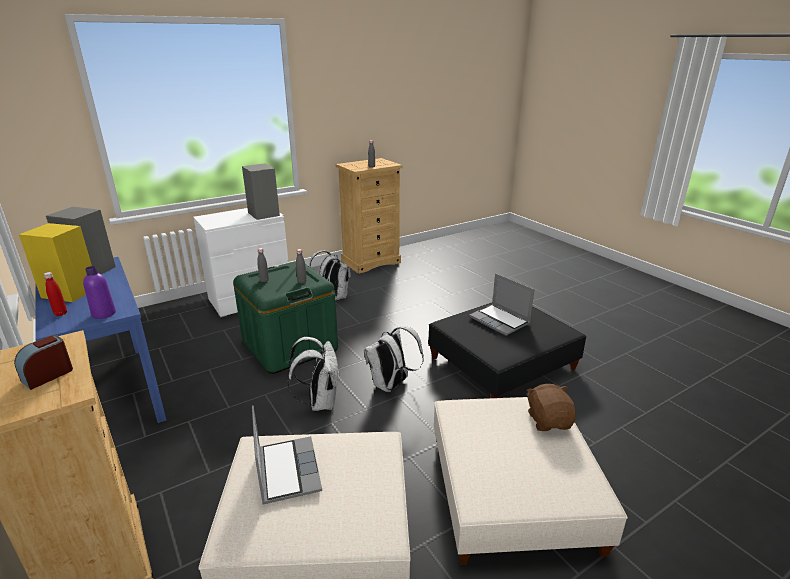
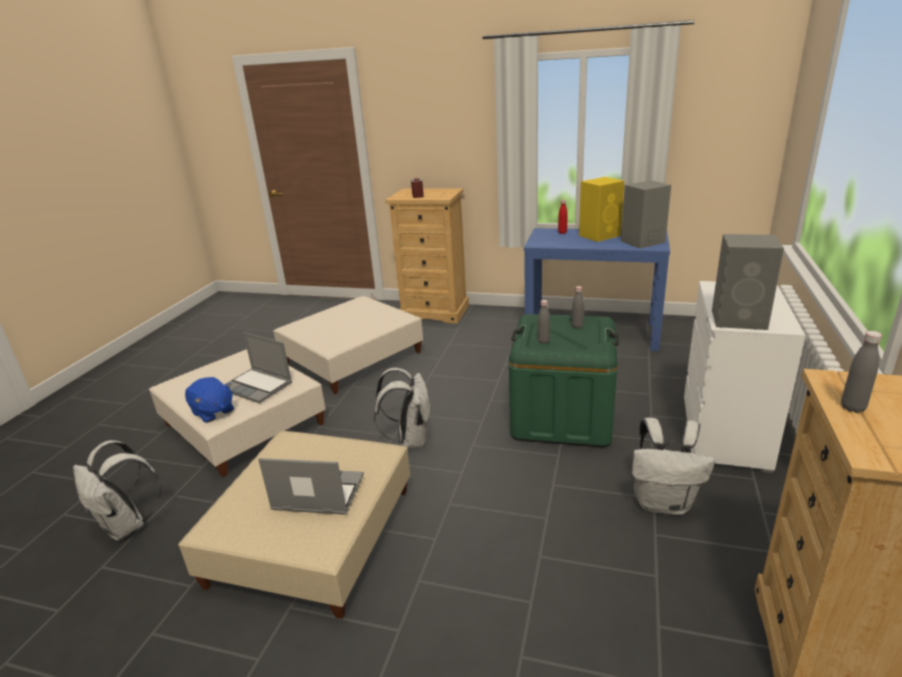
camera: 140 degrees right, 0 degrees up
(104, 314) = (541, 240): purple bottle -> none
(287, 470) = (370, 319): laptop -> laptop (258, 386)
(320, 402) = (449, 398): white backpack -> white backpack (127, 526)
(502, 363) = (312, 537): black ottoman -> beige ottoman
(549, 421) = (213, 412): brown plush toy -> blue plush toy

